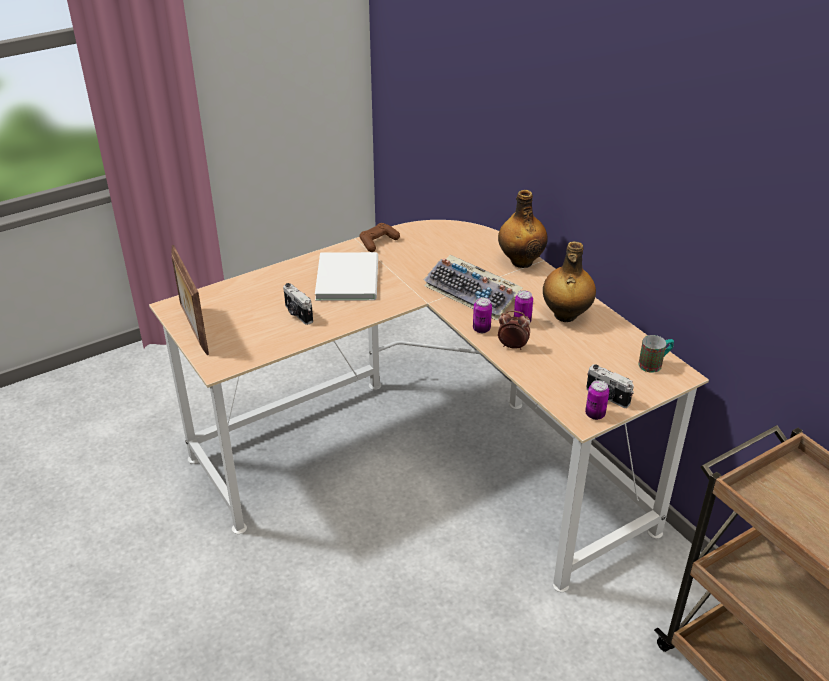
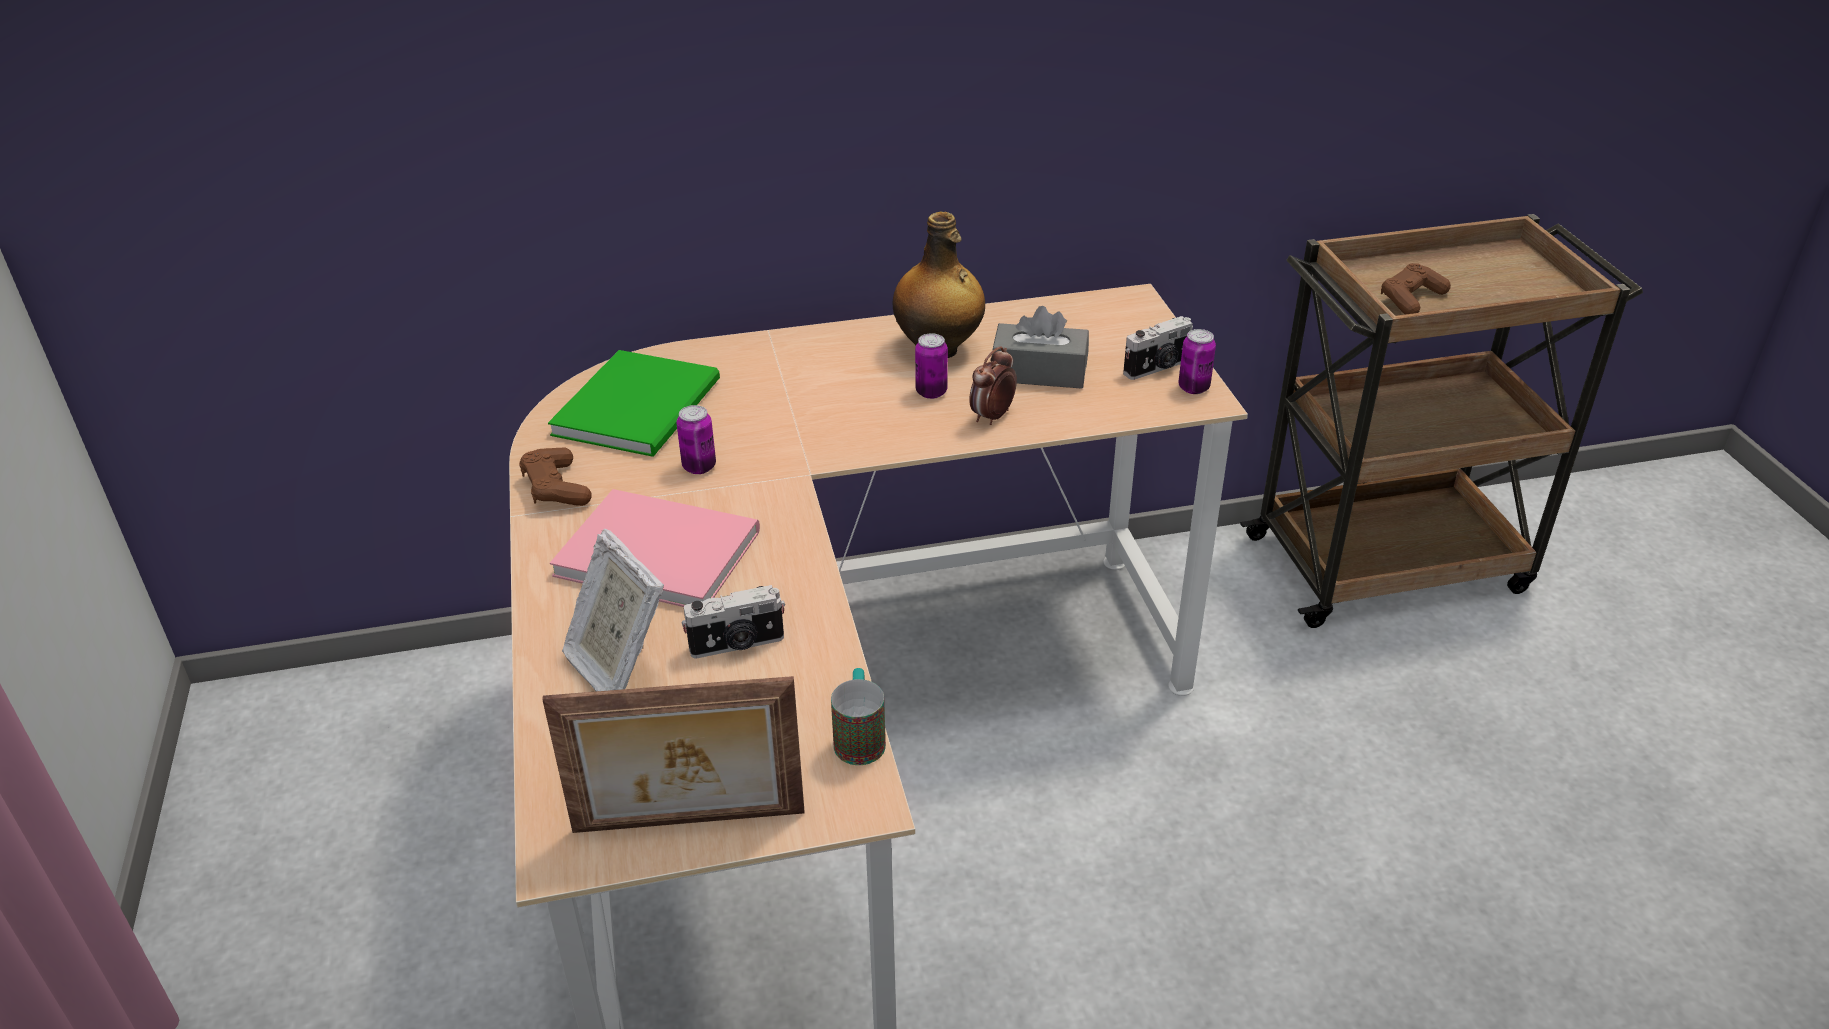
camera: 70 degrees left, 0 degrees up
(273, 289) = (618, 665): none -> picture frame
(349, 277) = (655, 549): white book -> pink book
(452, 245) = (643, 405): none -> green book
(473, 294) = (818, 419): keyboard -> none
(481, 329) = (927, 435): can -> can (699, 467)
(521, 261) = (755, 350): bottle -> none
(568, 354) = (1039, 372): none -> grey tissue box
(654, 364) = (1099, 311): mug -> mug (859, 737)
(782, 498) = (1411, 299): none -> brown game controller

